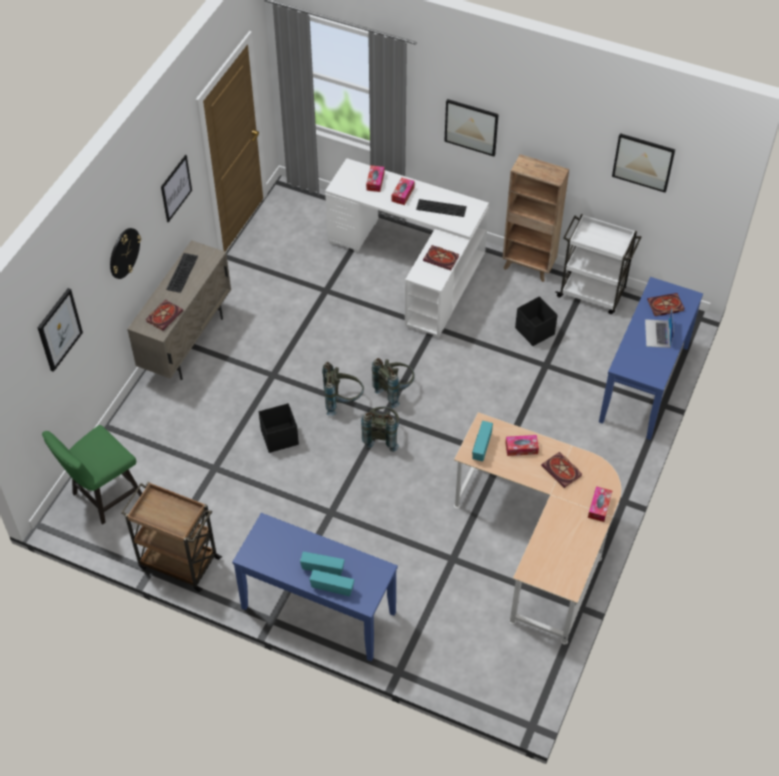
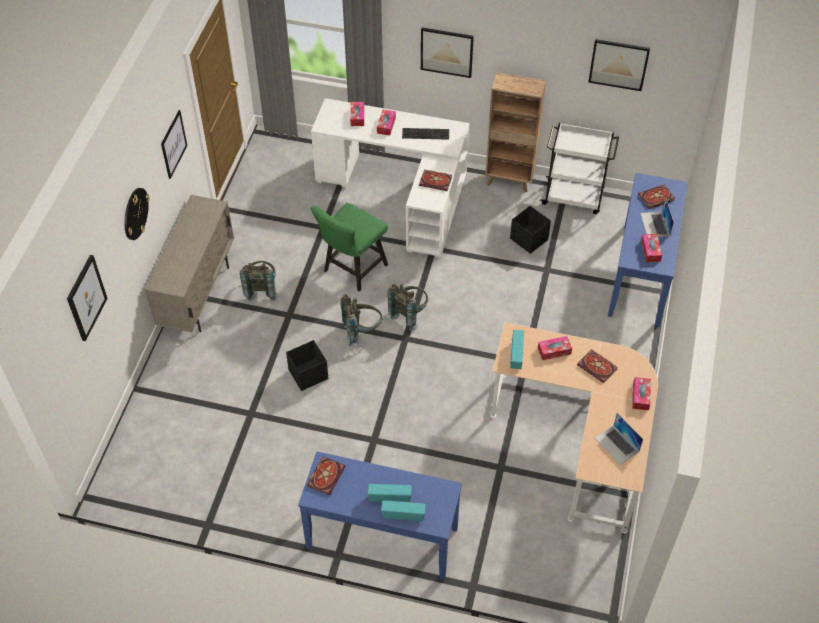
camera: 10 degrees left, 0 degrees up
(103, 497) = (145, 459): green chair -> green chair (352, 270)
(164, 315) = (179, 271): book -> book (326, 475)
(178, 562) = (233, 512): brown cart -> none
(181, 272) = (187, 226): keyboard -> none
(381, 436) = (406, 359): grey backpack -> grey backpack (261, 288)
(563, 551) = (617, 444): none -> laptop
(646, 360) = (650, 251): none -> tissue box

